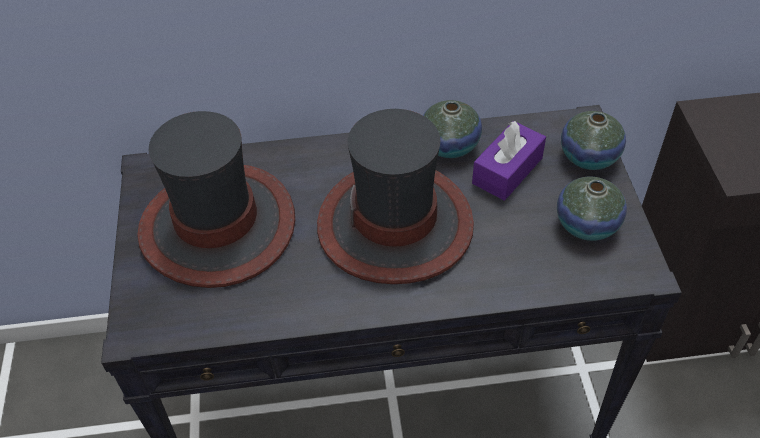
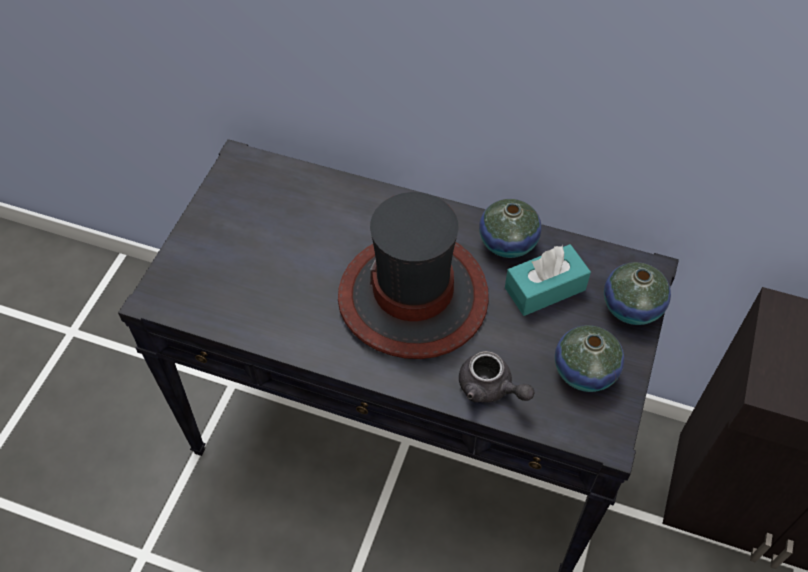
camera: 25 degrees right, 5 degrees up
(218, 226) = (267, 236): hat -> none
(507, 171) = (545, 289): purple tissue box -> turquoise tissue box
(517, 274) = (490, 388): none -> grey teapot

